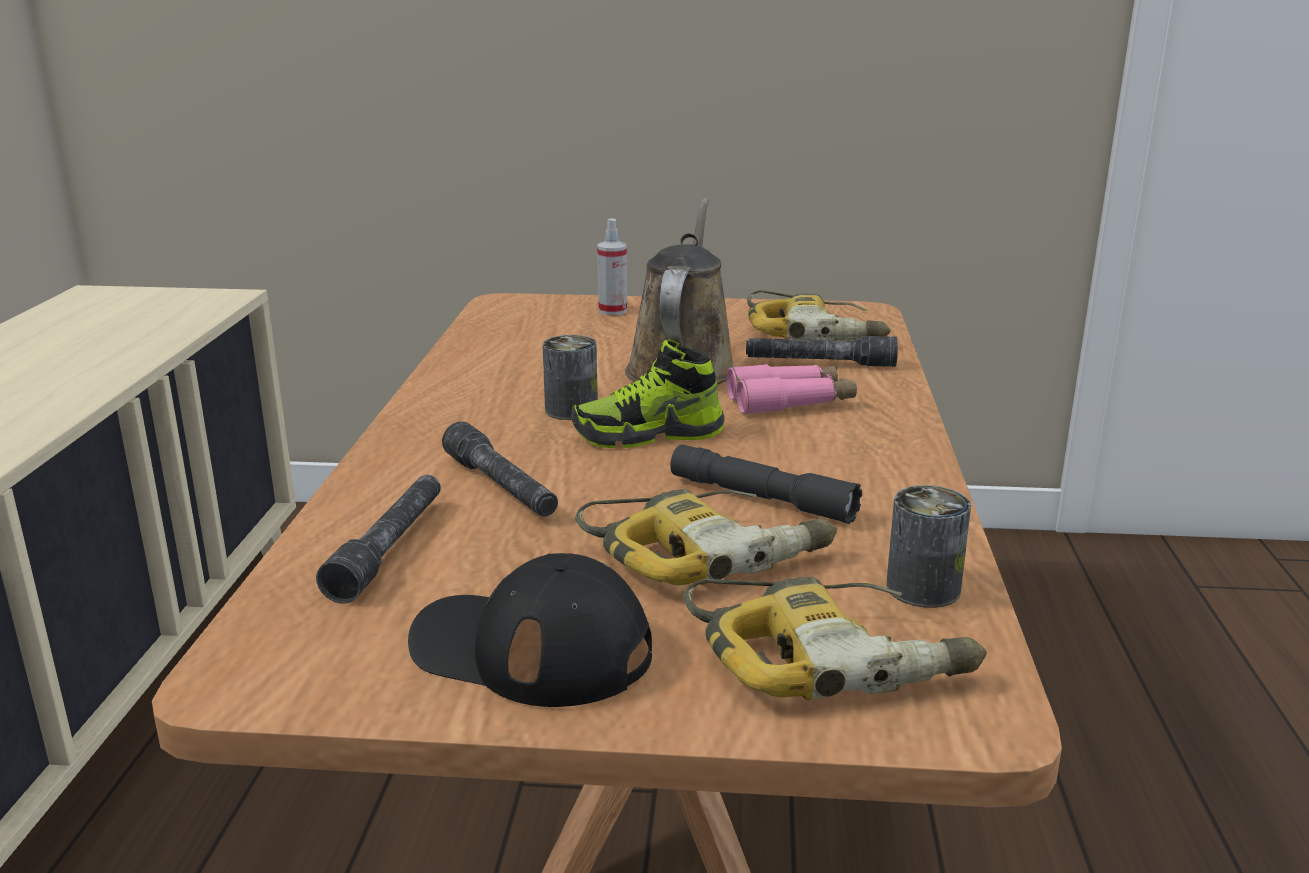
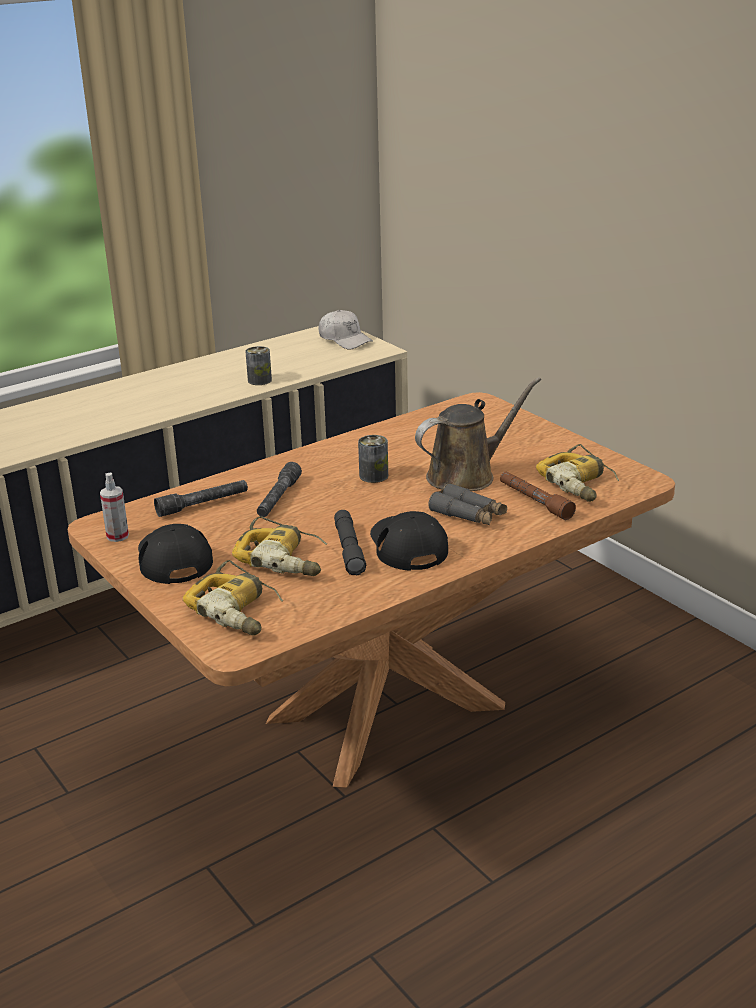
camera: 50 degrees right, 5 degrees up
(137, 300) = (345, 339): none -> white cap
(612, 311) = (515, 427): spray bottle -> spray bottle (117, 536)
(648, 435) = (374, 502): shoe -> none
(790, 402) = (468, 514): pink binoculars -> grey binoculars
(815, 460) = (407, 545): none -> black cap
(819, 363) = (534, 501): grey flashlight -> brown flashlight
(923, 588) = (317, 609): can -> can (259, 380)

